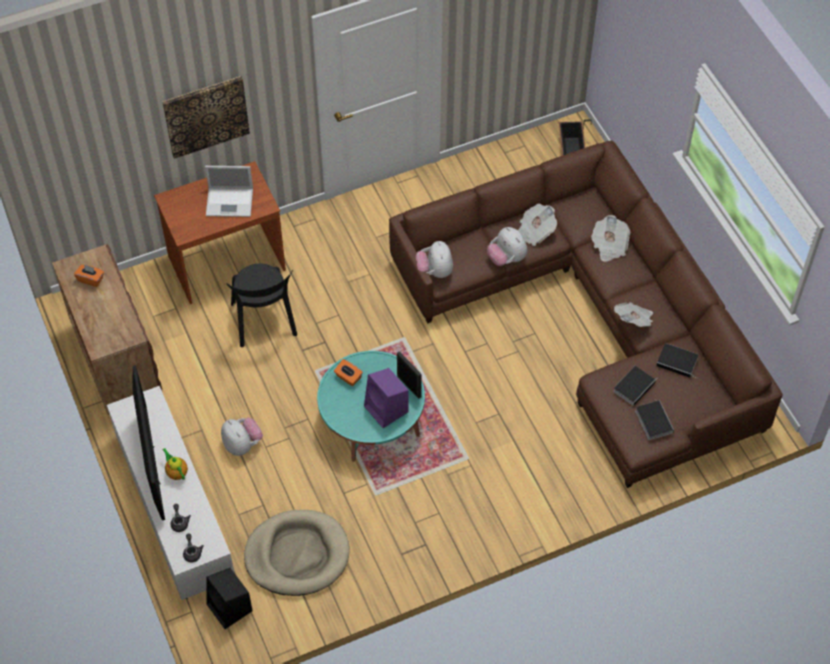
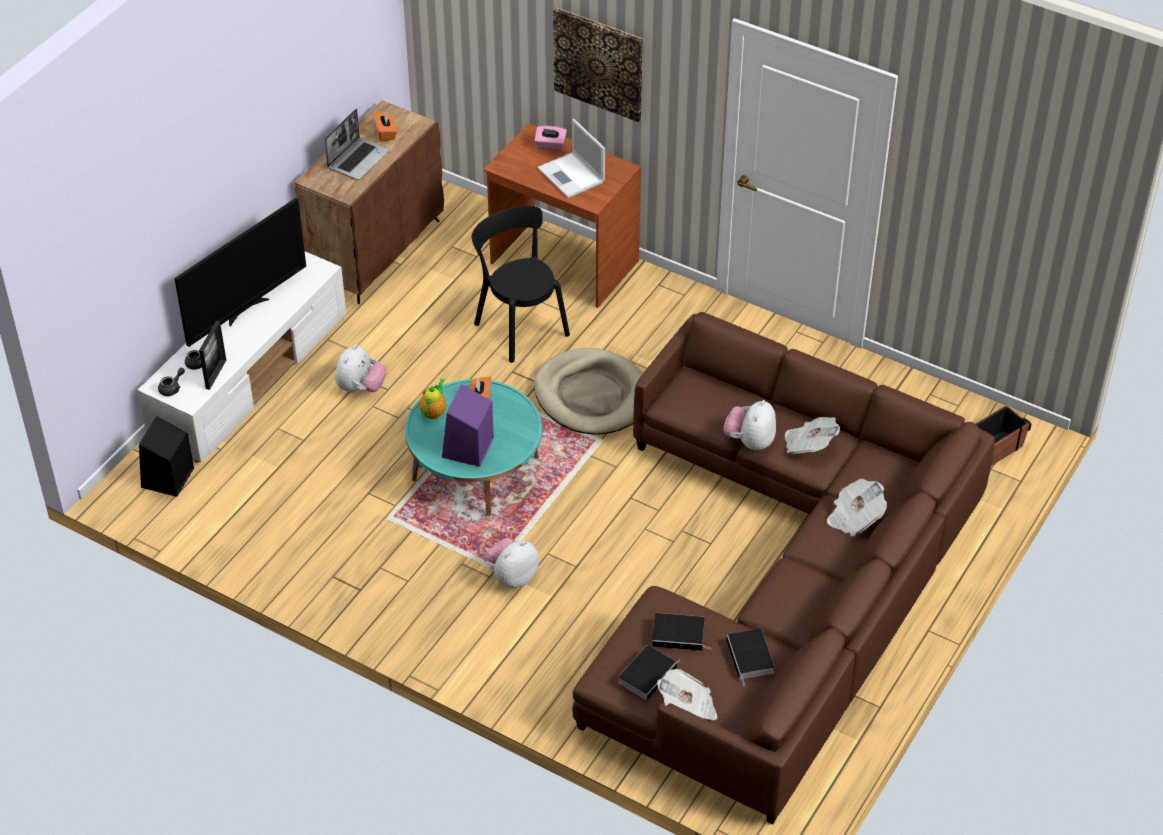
camera: 55 degrees right, 10 degrees down
(103, 310) = (358, 159): none -> laptop
(176, 472) = (253, 330): teapot -> teapot (434, 411)
(189, 196) = (550, 146): none -> pink tissue box
(264, 322) = (519, 326): black chair -> black chair turned 105 degrees clockwise
(297, 555) = (266, 496): beige dog bed -> beige dog bed (592, 396)
(409, 386) = (511, 450): picture frame -> picture frame (216, 374)
(434, 271) = (673, 392): plush toy -> plush toy (512, 577)
(634, 320) = (771, 590): newspaper -> newspaper (688, 707)

